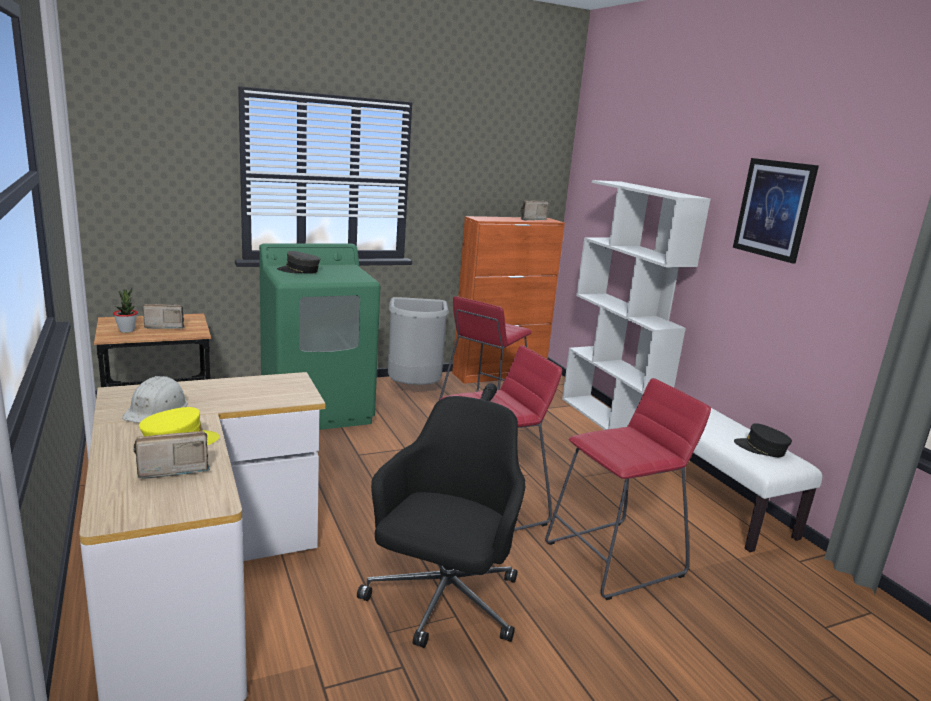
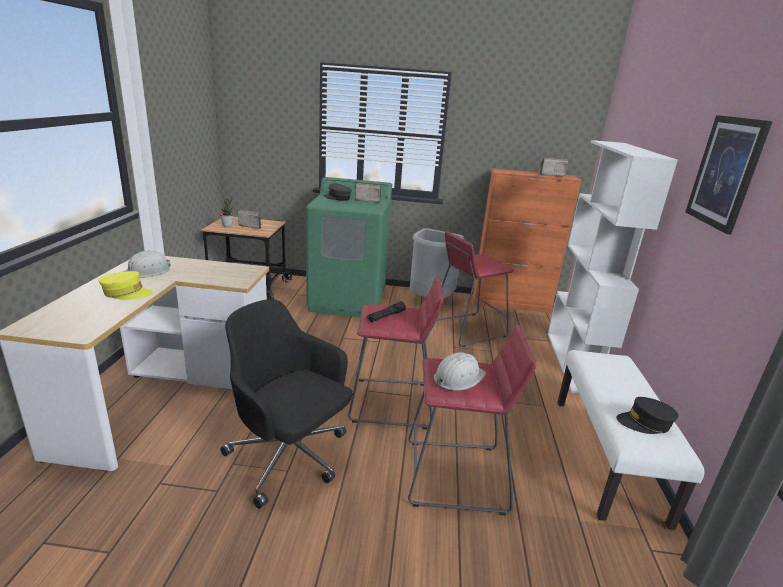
camera: 30 degrees right, 5 degrees up
(171, 469) = (96, 308): radio -> radio (367, 200)
(443, 602) = (290, 457): black office chair -> black office chair turned 105 degrees counterclockwise
(624, 445) = (458, 377): none -> white hard hat
(761, 449) = (645, 423): black cap -> black cap turned 60 degrees counterclockwise

